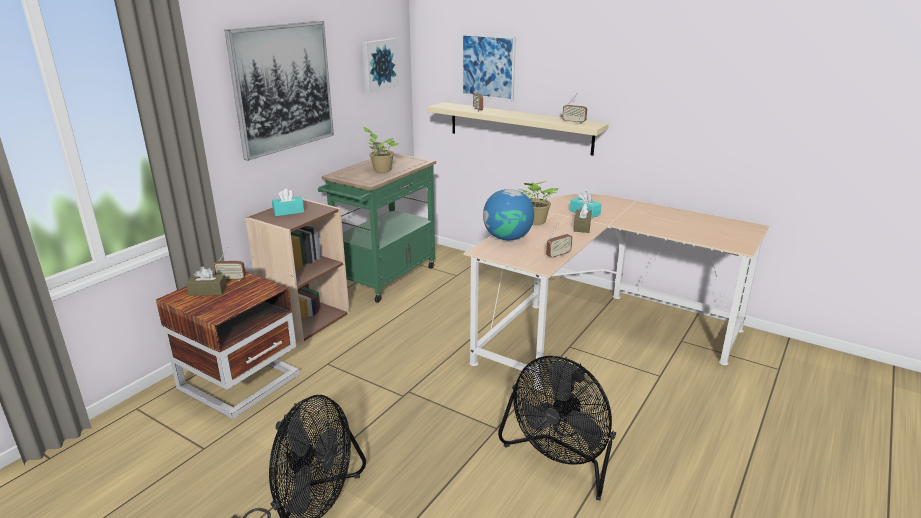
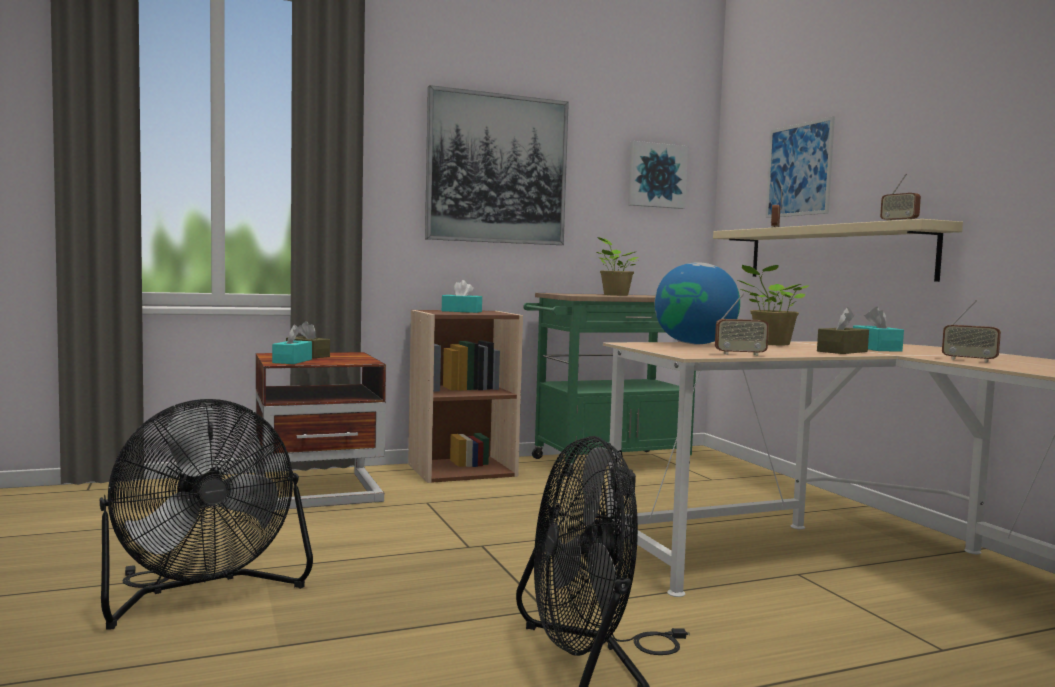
camera: 35 degrees right, 20 degrees down
(218, 307) = (292, 361): none -> turquoise tissue box
(231, 279) = (344, 355): radio -> radio (969, 360)

